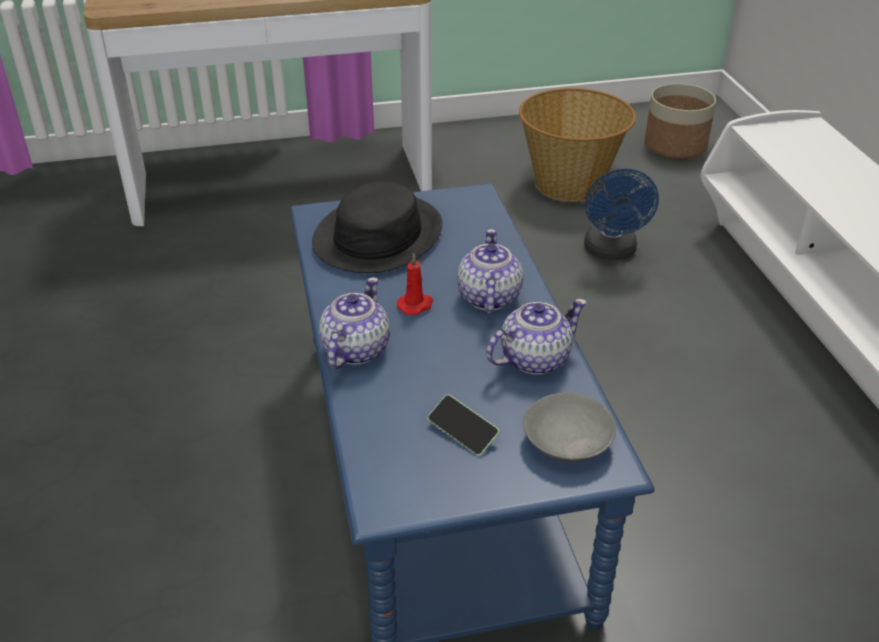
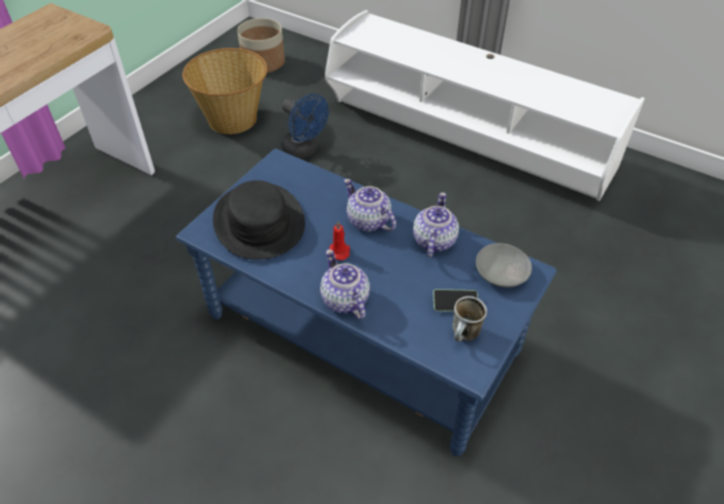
camera: 45 degrees left, 10 degrees up
(425, 468) = (464, 336): none -> mug

